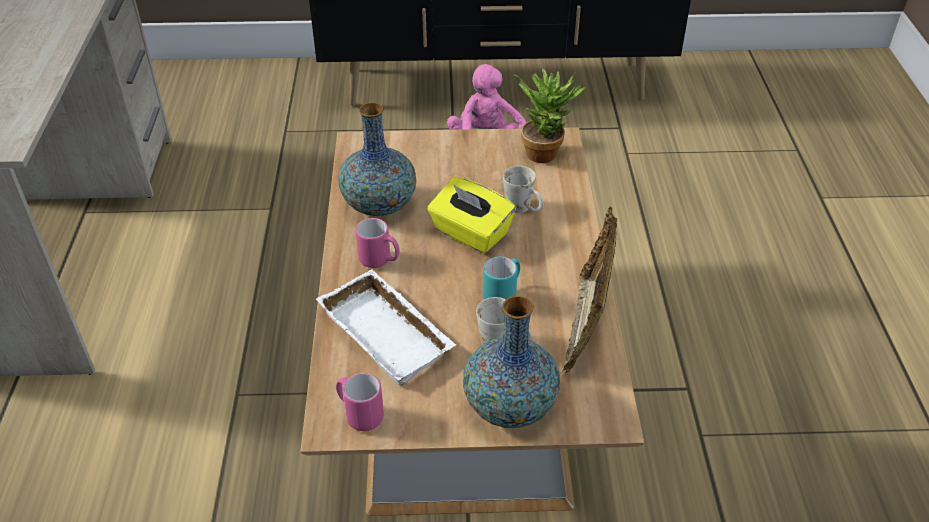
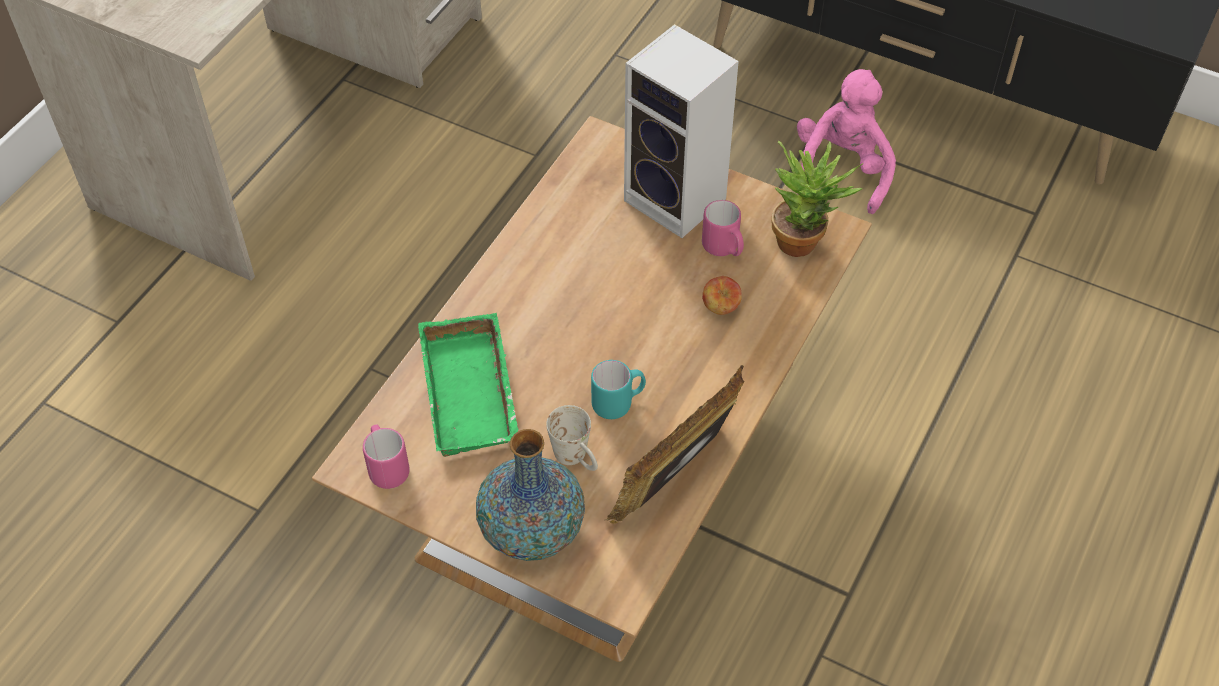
camera: 30 degrees right, 10 degrees up
(379, 205) = (568, 233): vase -> none
(380, 260) = (522, 303): pink mug -> pink mug (724, 249)
(390, 333) = (474, 393): white tray -> green tray
(442, 158) = (679, 200): none -> speaker
(470, 233) = (639, 312): yellow tissue box -> none
(524, 209) = (720, 307): white mug -> apple

